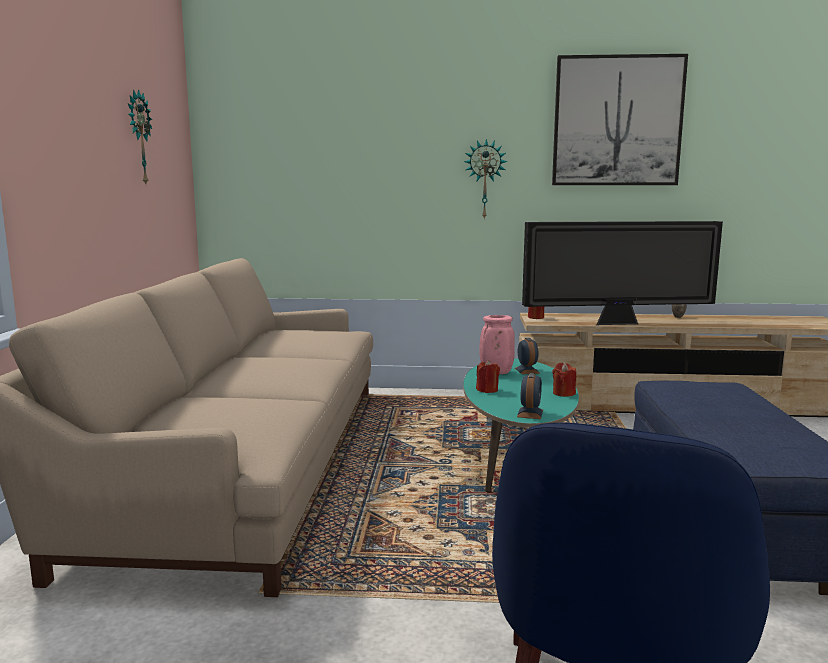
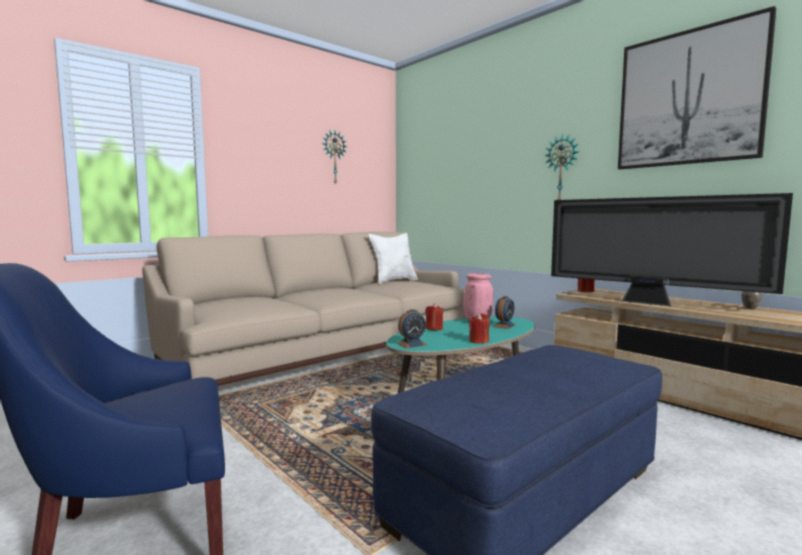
camera: 45 degrees right, 5 degrees down
(268, 334) = (393, 281): none -> white pillow

